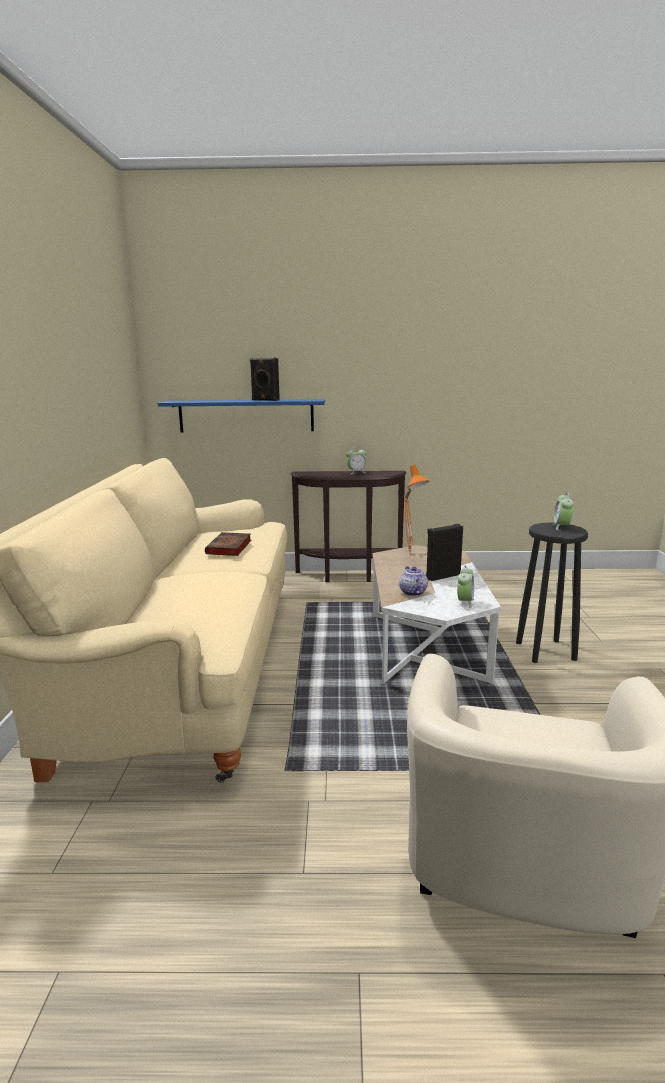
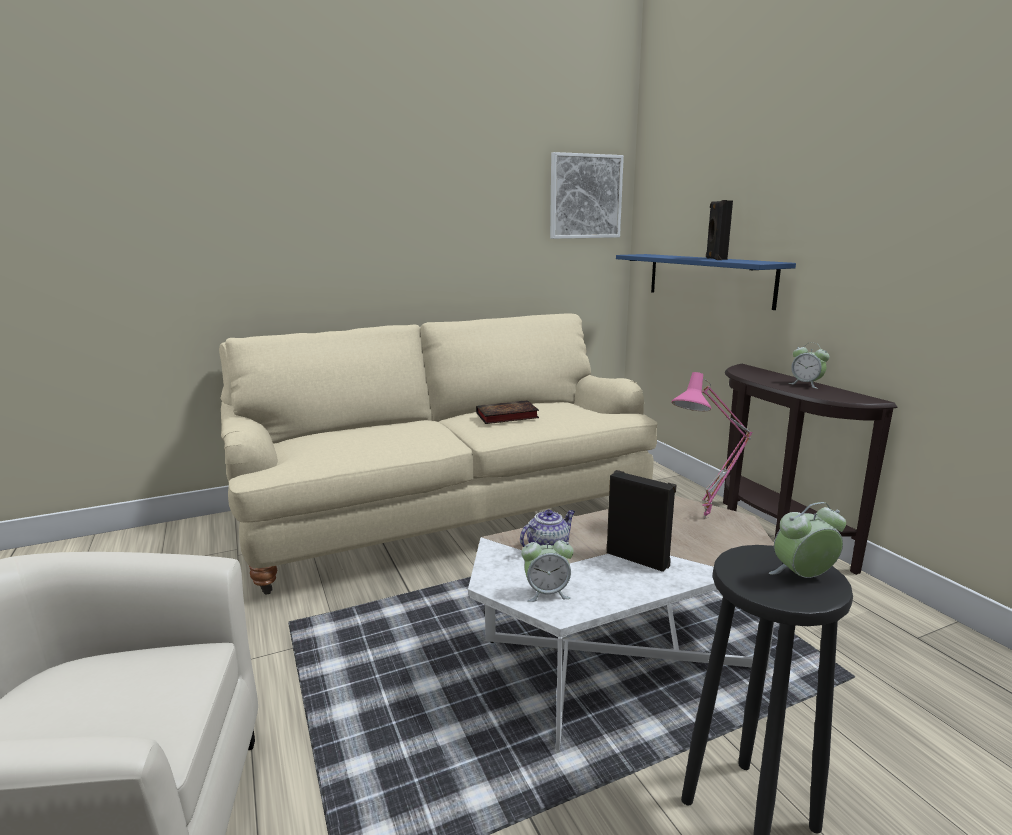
camera: 65 degrees right, 0 degrees up
(120, 350) = (585, 196): none -> picture
(411, 553) = (708, 519): orange table lamp -> pink table lamp

